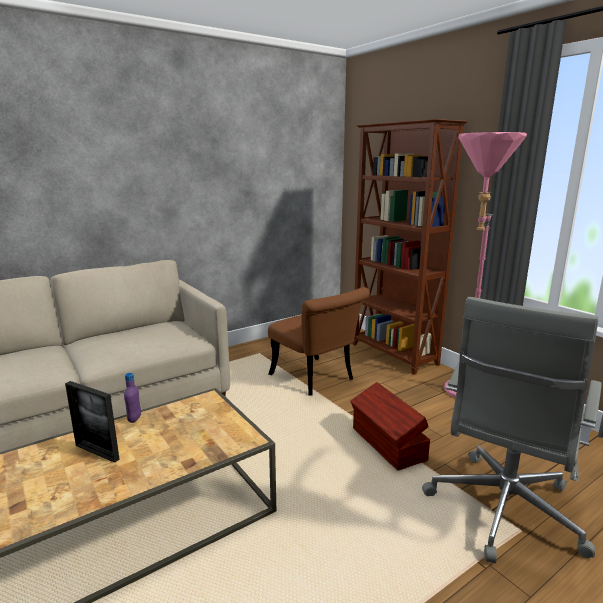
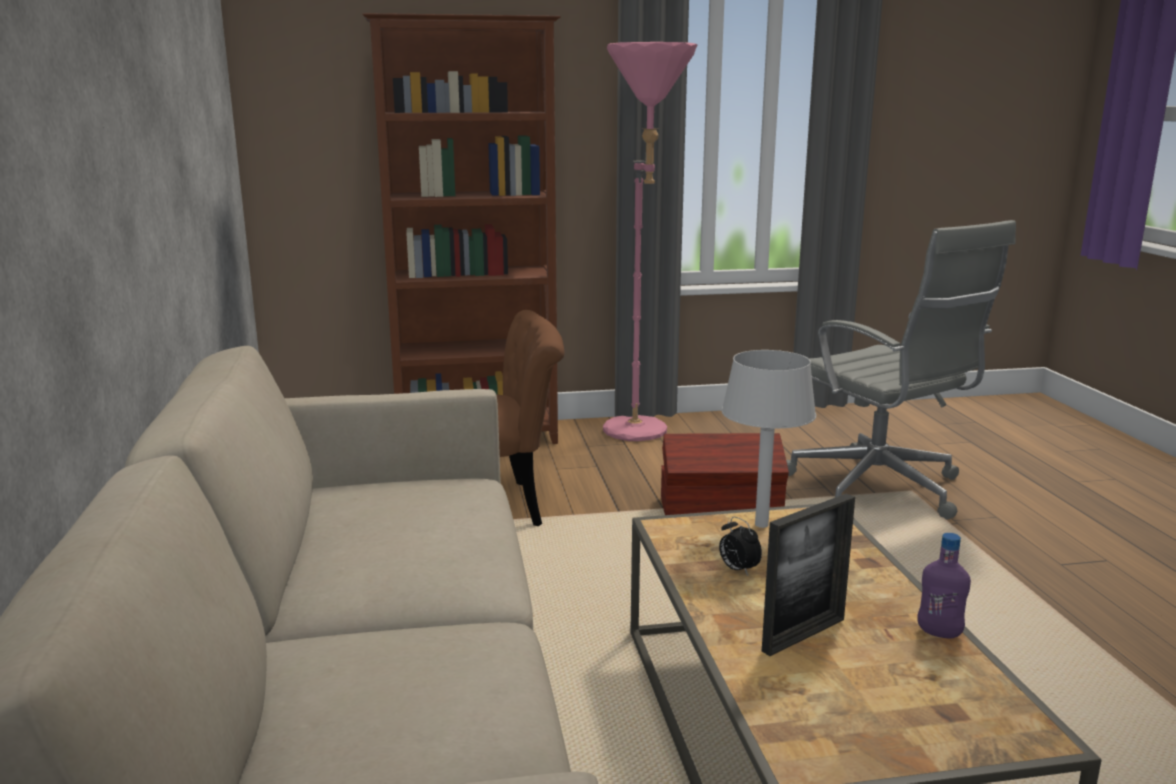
camera: 65 degrees left, 0 degrees up
(134, 419) = (701, 595): purple bottle -> purple bottle (939, 633)
(165, 424) = (737, 570): none -> alarm clock
(225, 422) = (761, 524): none -> grey table lamp

